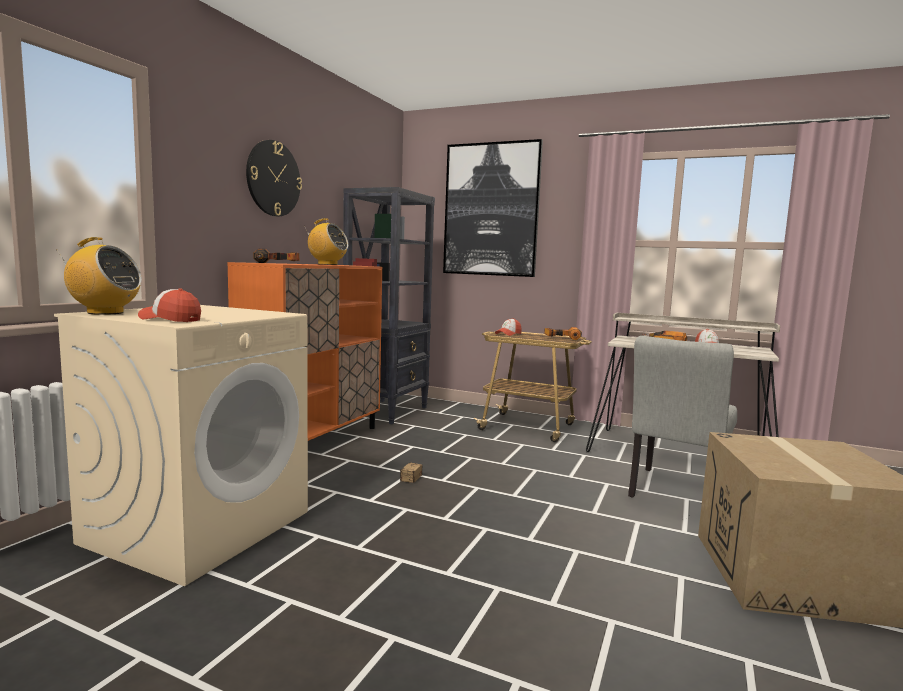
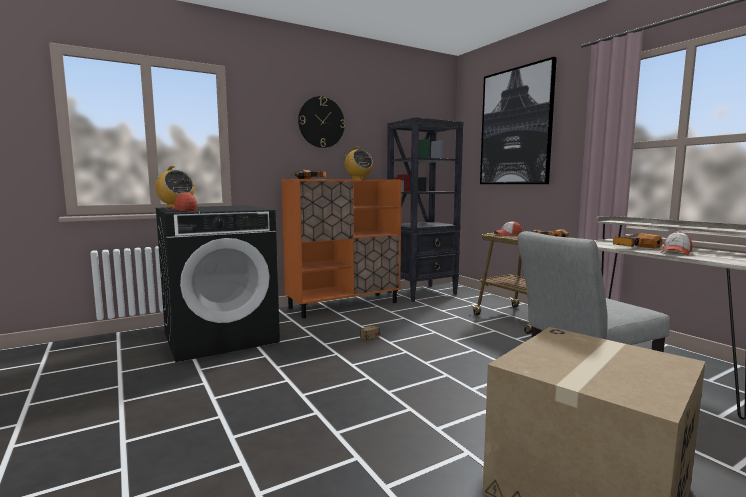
camera: 35 degrees right, 0 degrees up
(199, 526) = (221, 337): beige washing machine -> black washing machine

